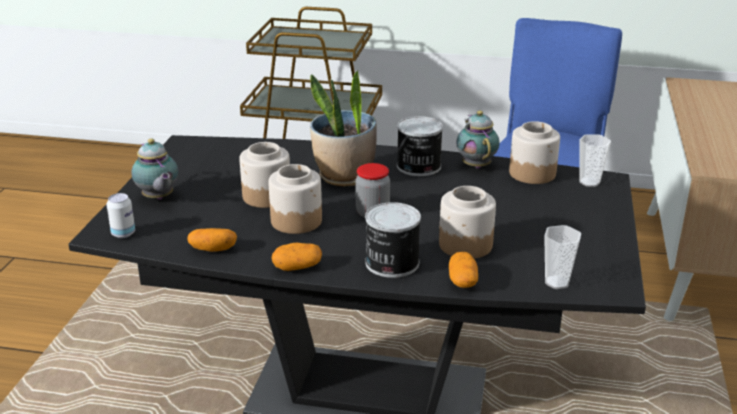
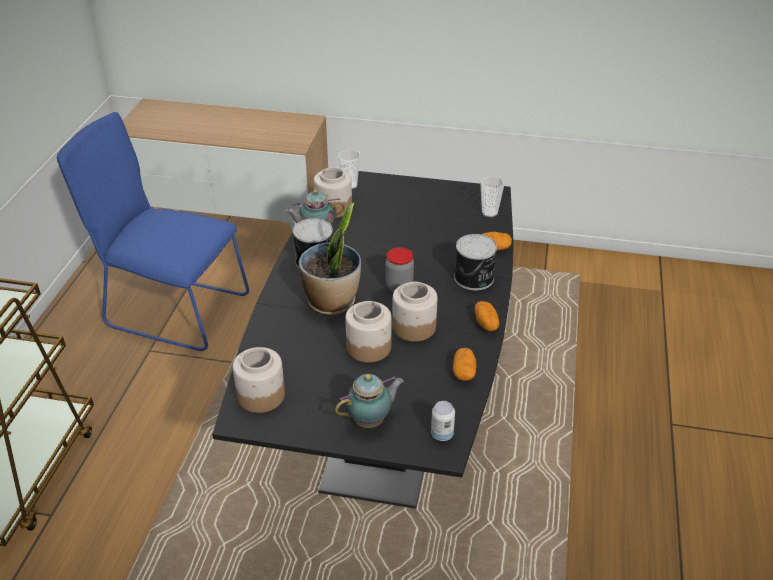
camera: 90 degrees left, 10 degrees up
(465, 245) = (445, 245): jar -> jar (260, 396)

